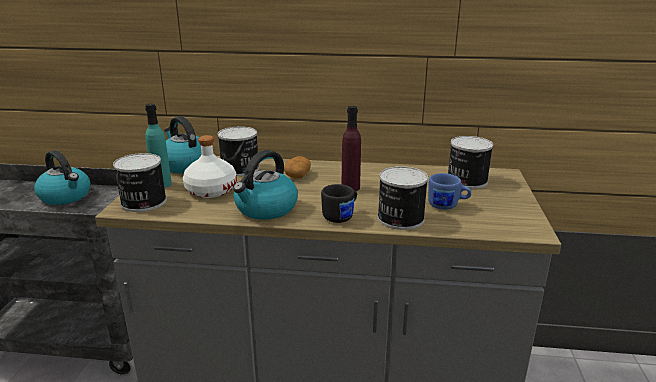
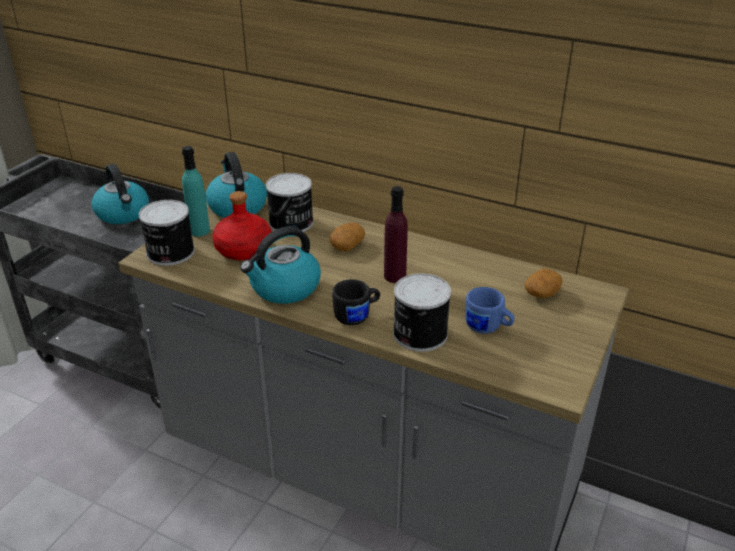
camera: 20 degrees right, 10 degrees up
(210, 190) = (243, 249): white bottle -> red bottle
(466, 180) = (542, 293): can -> potato

